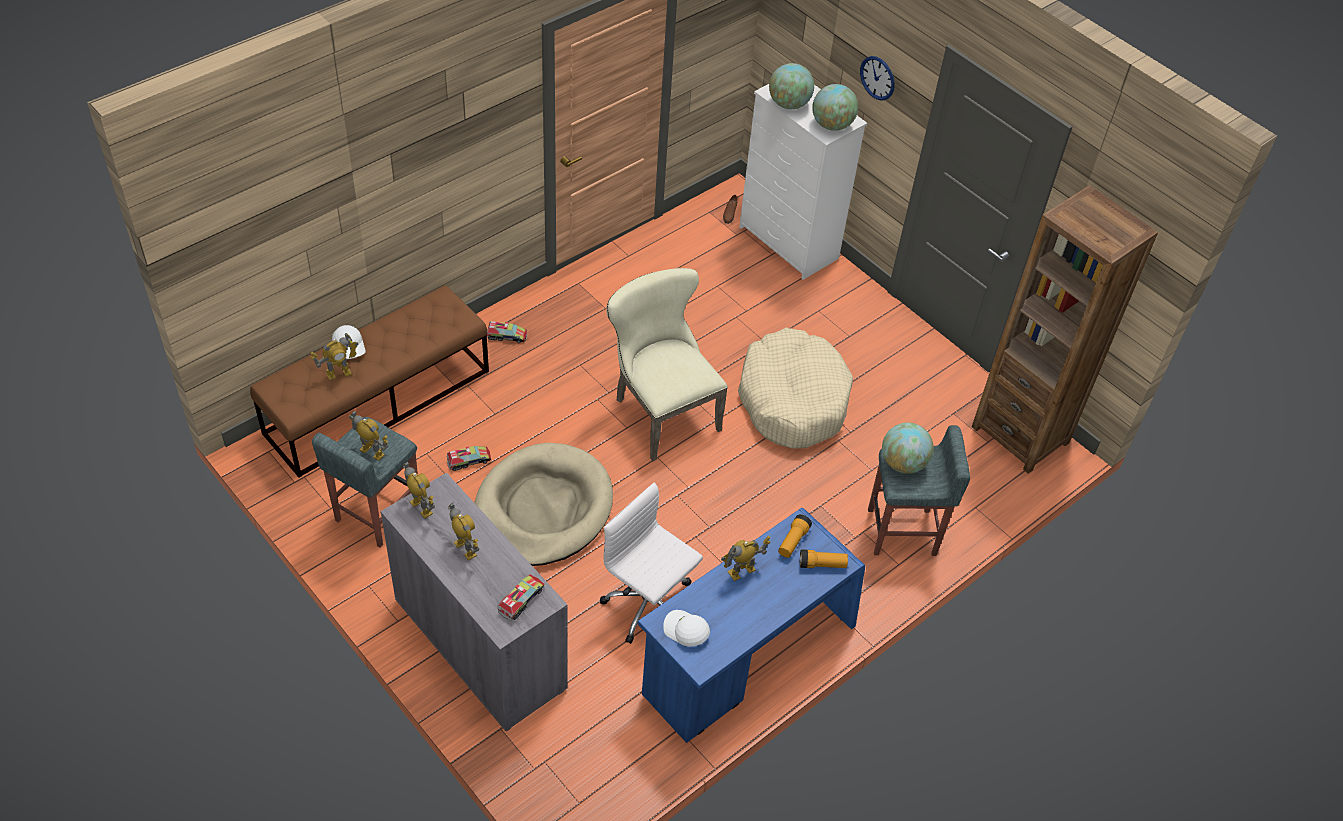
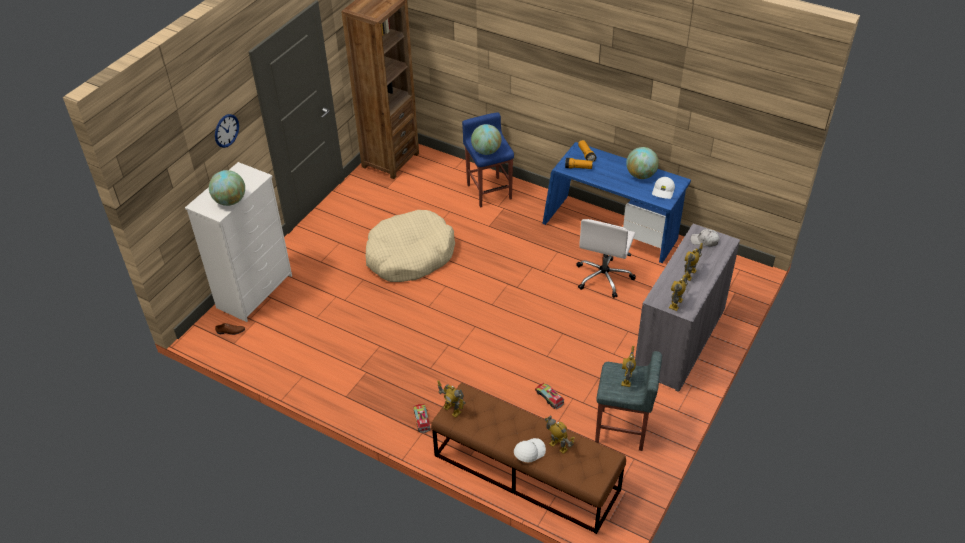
camera: 105 degrees left, 5 degrees down
(521, 600) = (704, 241): toy truck -> white cap
(543, 509) = (565, 346): beige dog bed -> none
(661, 411) = (452, 313): beige chair -> none
(741, 572) = (611, 181): toy robot -> toy robot (452, 410)
(832, 125) = (248, 176): globe -> globe (641, 175)
(903, 532) = (489, 191): grey stool -> blue stool

